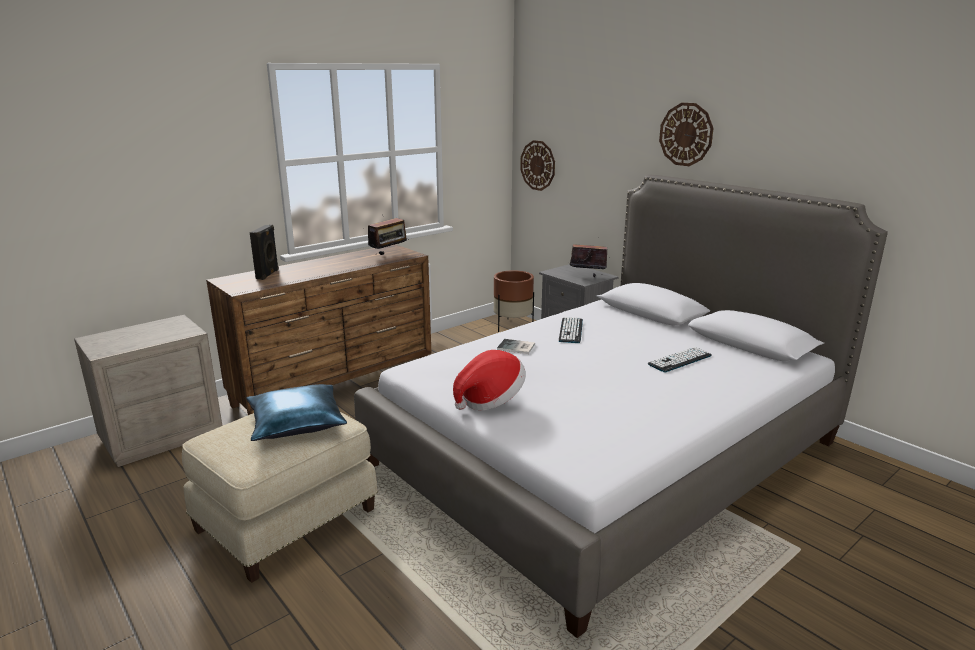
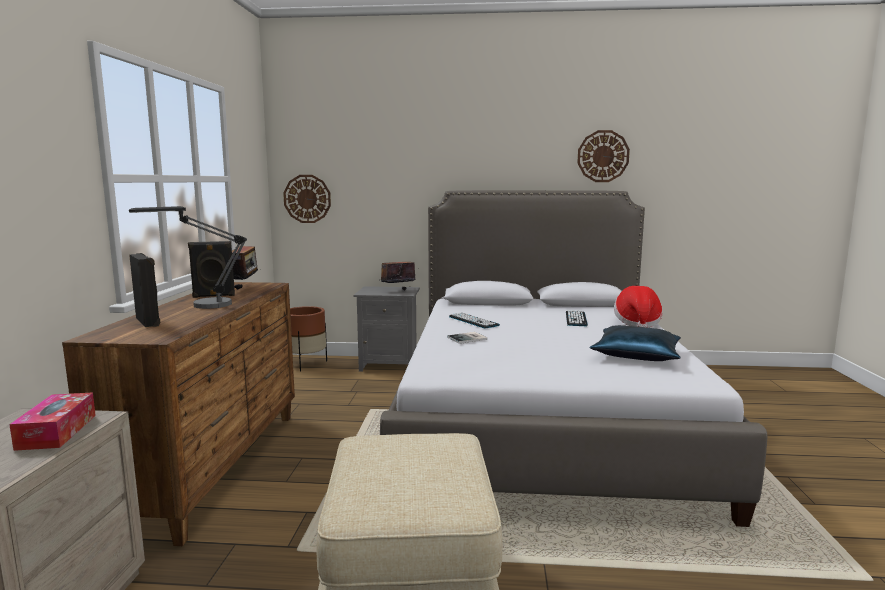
camera: 45 degrees left, 10 degrees down
(165, 334) = (57, 431): none -> tissue box
(296, 423) = (415, 454): blue pillow -> blue pillow (637, 355)
(321, 267) = (201, 306): none -> table lamp
(352, 258) = (214, 296): none -> black speaker
(490, 400) = (543, 370): hat -> hat (637, 323)
(686, 134) = (472, 156): wall clock -> wall clock (603, 156)

